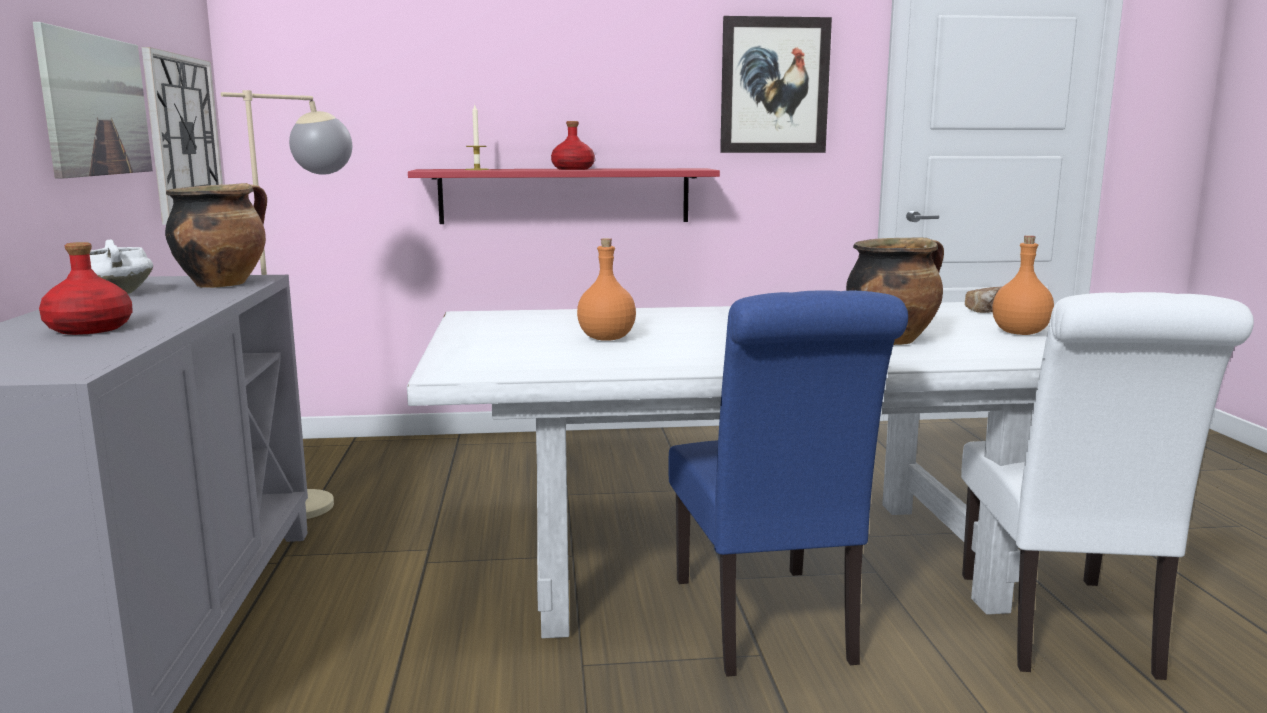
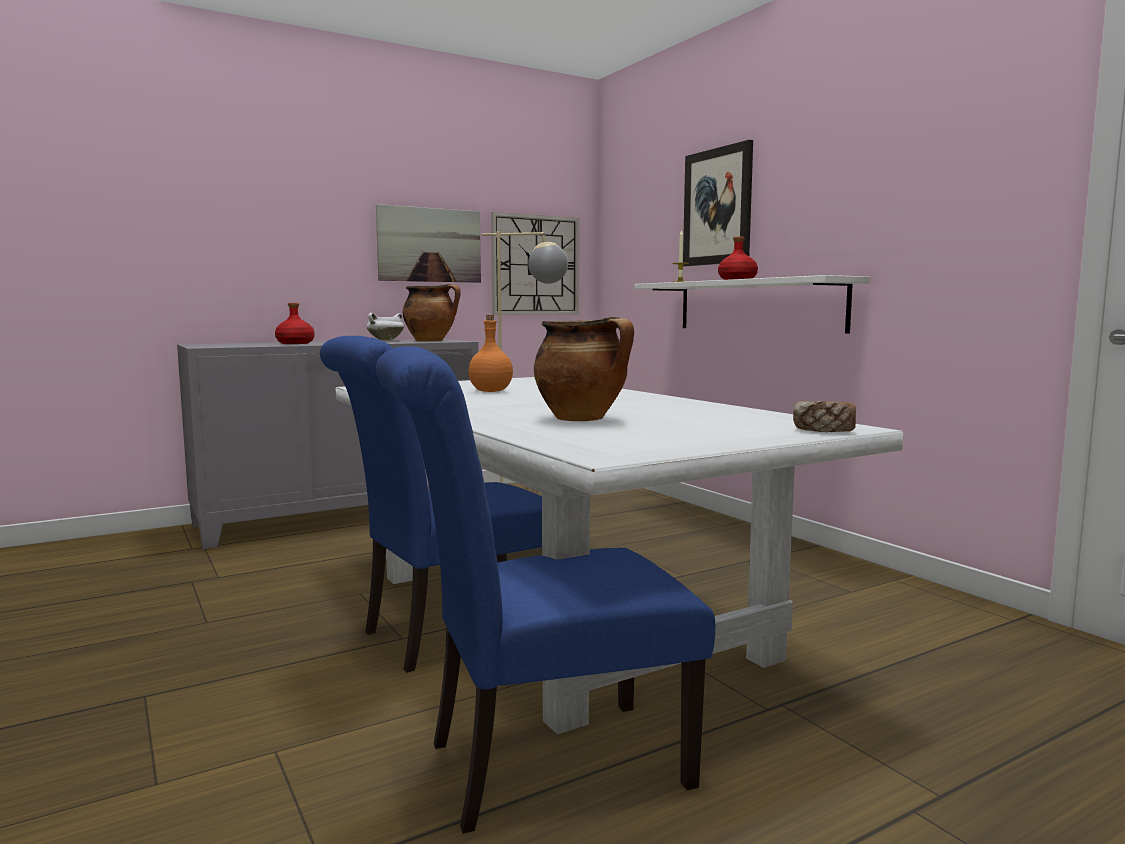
camera: 65 degrees right, 5 degrees down
(564, 196) = (757, 305): red shelf -> white shelf
(774, 86) = (941, 178): picture -> picture (717, 207)
(1019, 333) = (693, 438): orange bottle -> none
(1061, 630) = (540, 765): white chair -> blue chair

